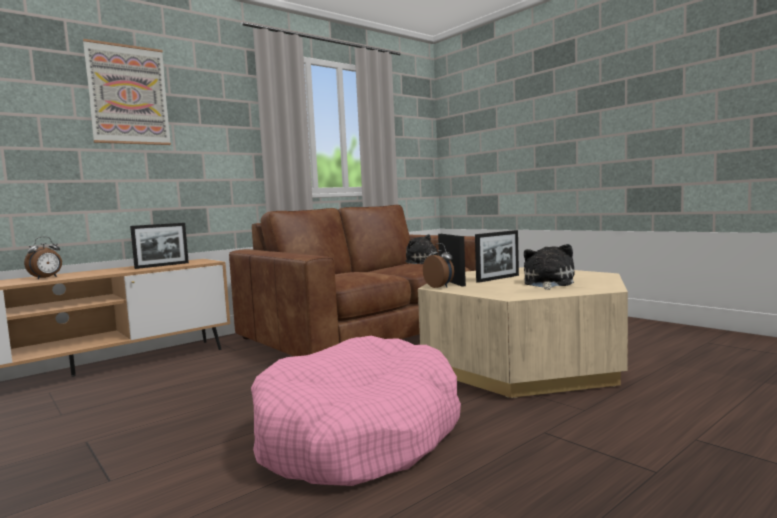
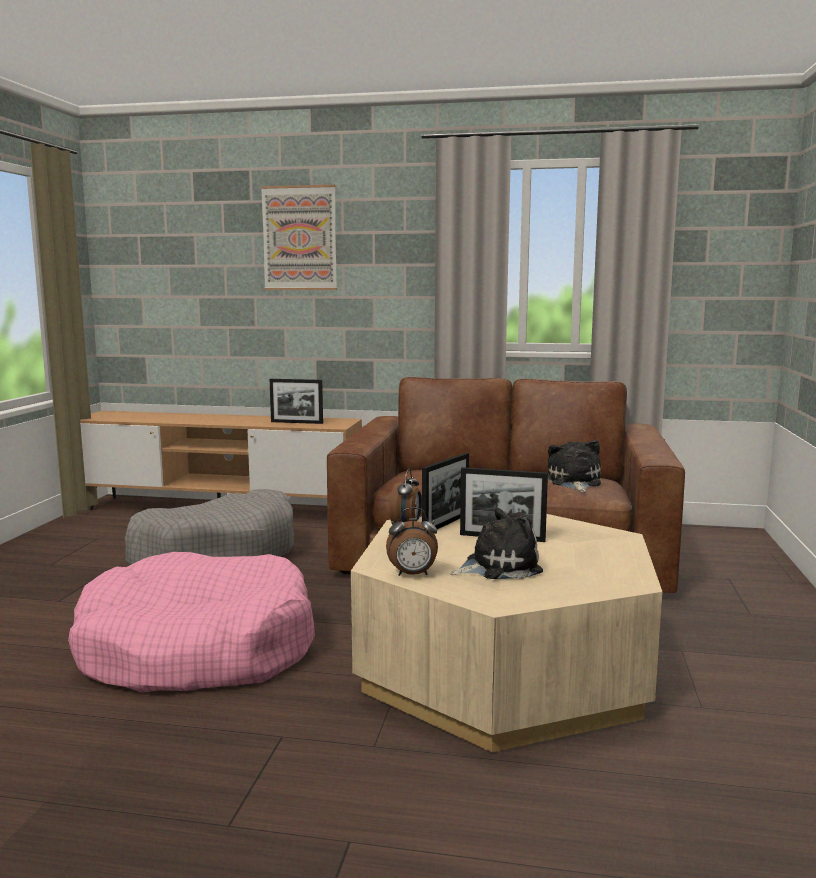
camera: 50 degrees right, 5 degrees up
(47, 278) = (202, 419): alarm clock -> alarm clock (412, 575)
(178, 394) = (217, 555): none -> grey dog bed

